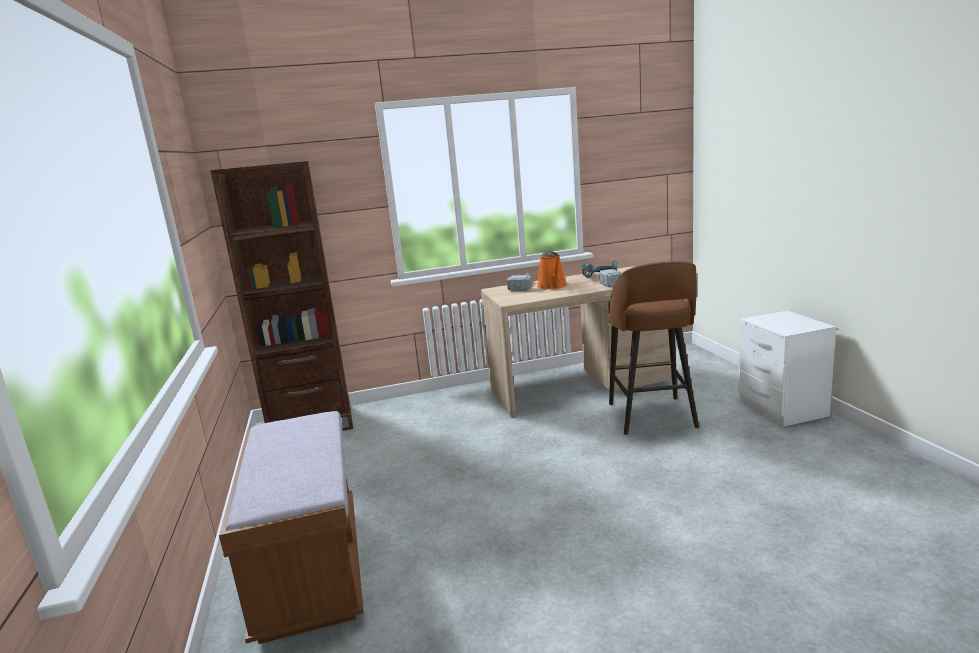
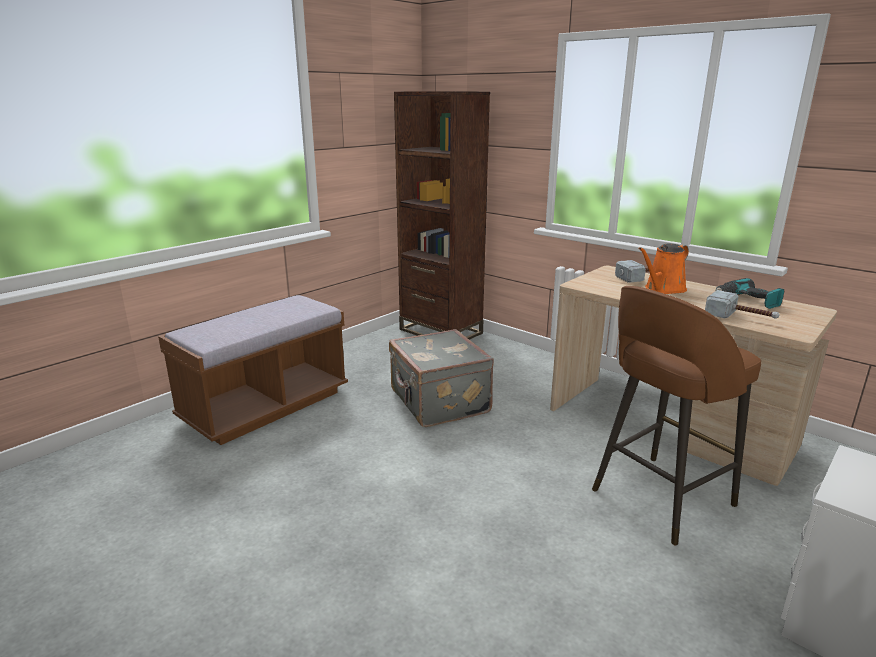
camera: 55 degrees right, 5 degrees up
(441, 461) = (438, 403): none -> grey suitcase

